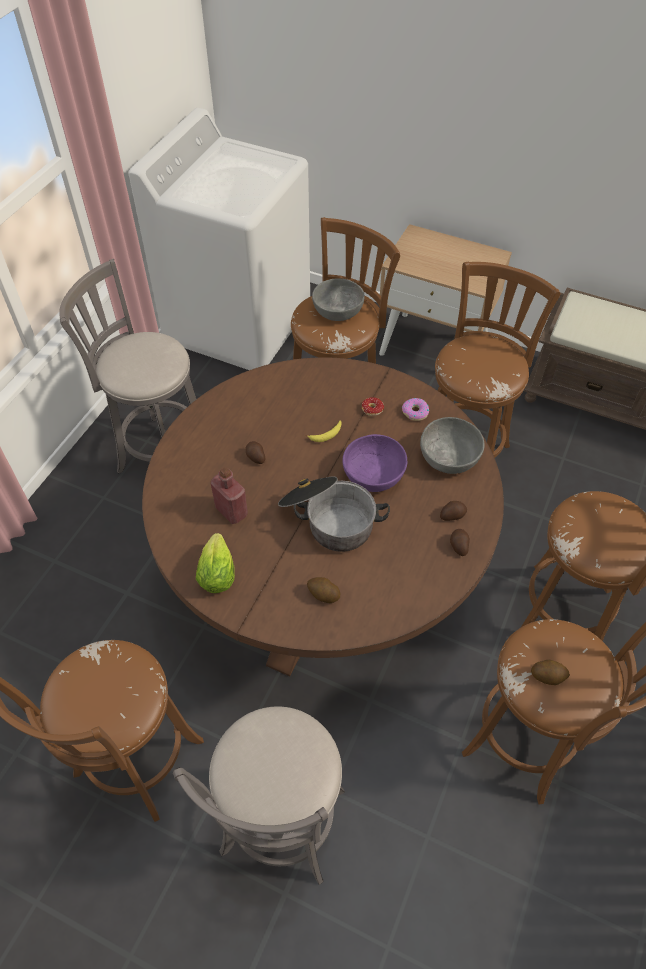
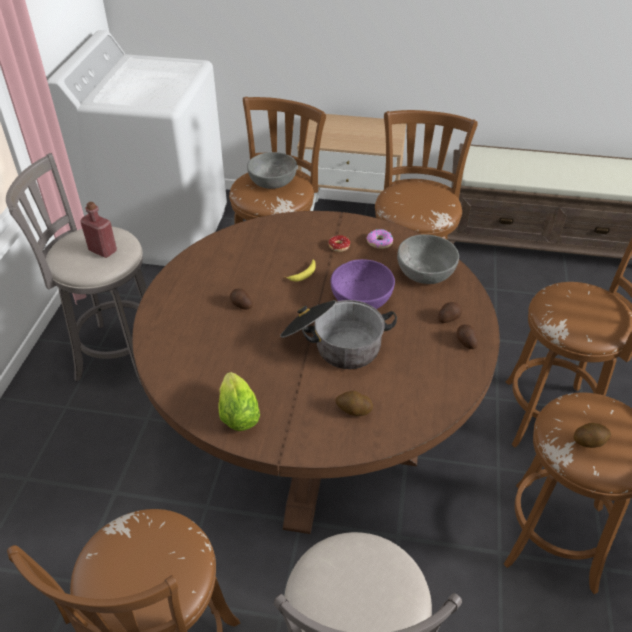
camera: 15 degrees left, 10 degrees down
(231, 511) = (233, 356): red bottle -> red bottle (103, 250)

